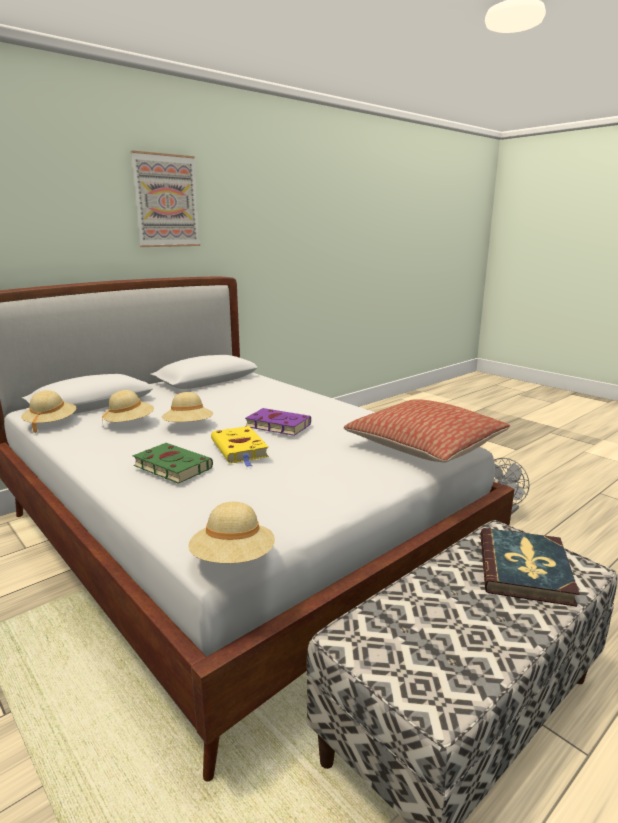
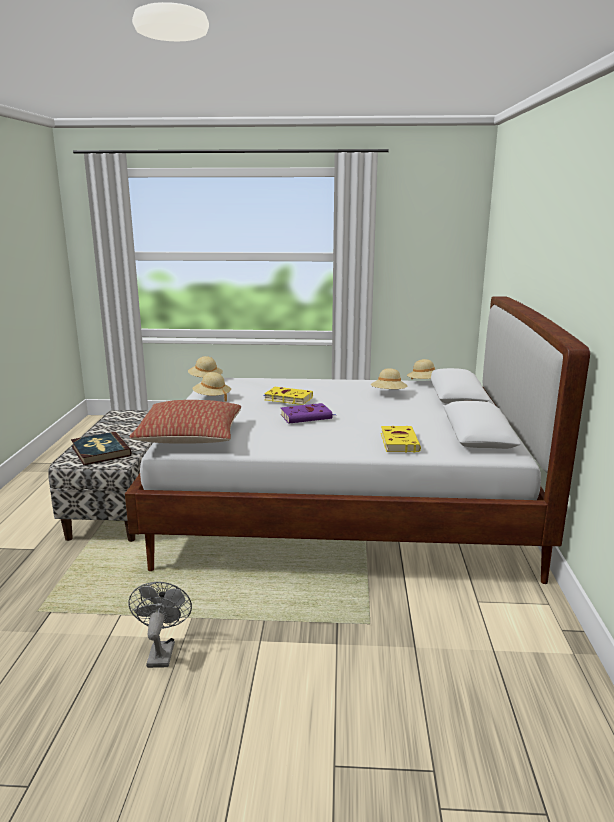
camera: 135 degrees right, 0 degrees up
(166, 201) = (579, 235): picture -> none
(171, 466) = (297, 385): green book -> none
(188, 427) = (353, 402): beige hat -> beige hat (212, 398)
(271, 389) = (399, 442): none -> yellow book

